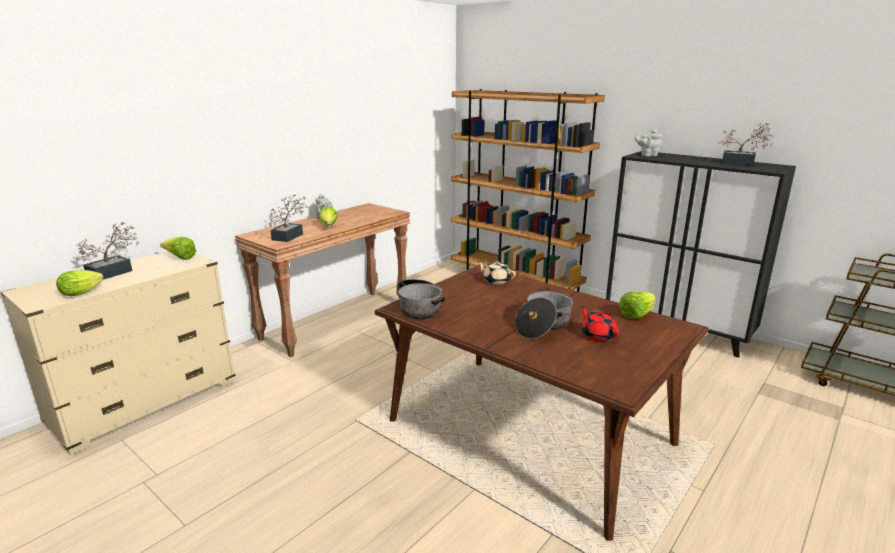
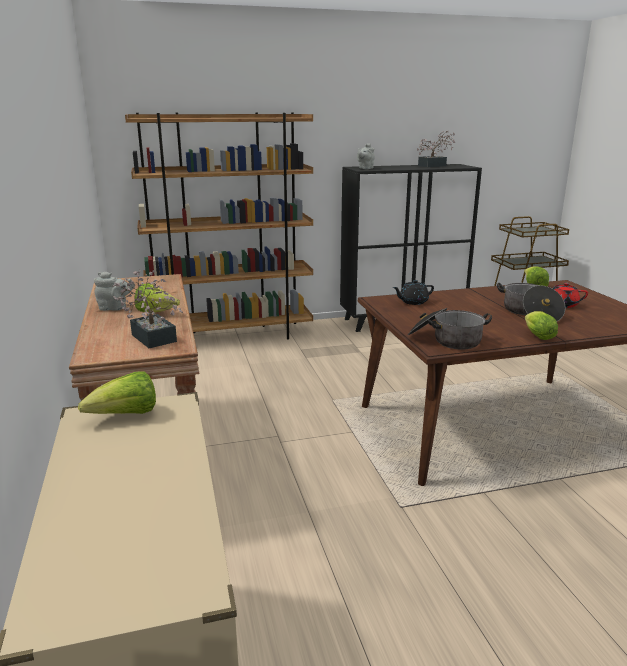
camera: 55 degrees left, 0 degrees up
(83, 292) = (187, 525): lettuce -> lettuce (536, 335)
(114, 272) = (105, 483): potted plant -> none
(496, 281) = (413, 302): beige teapot -> black teapot

